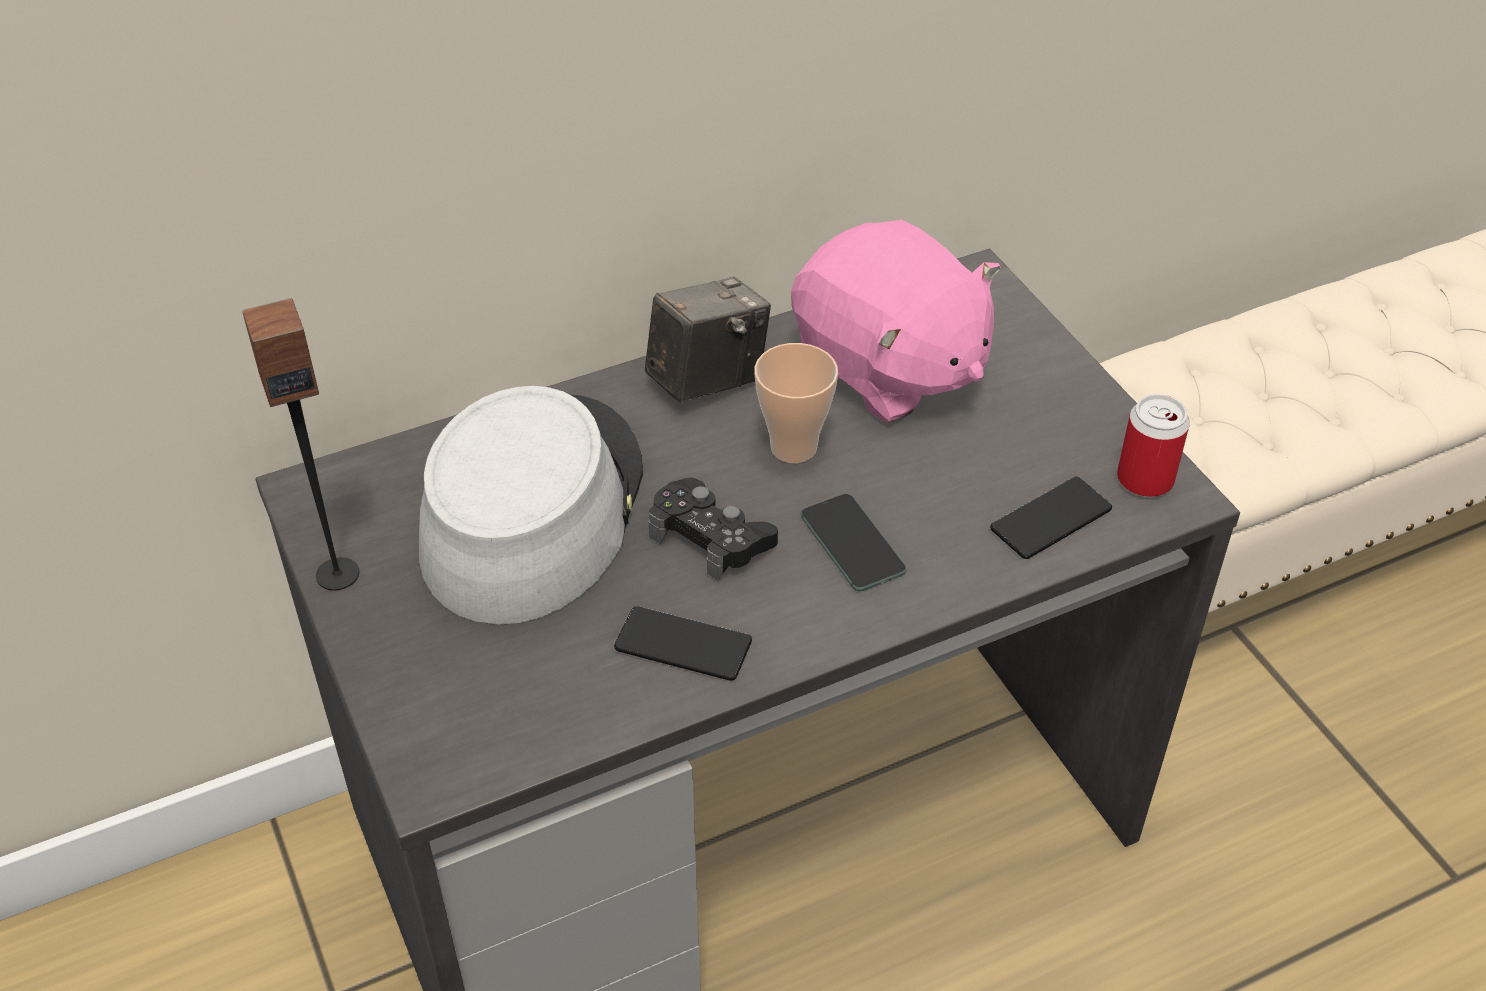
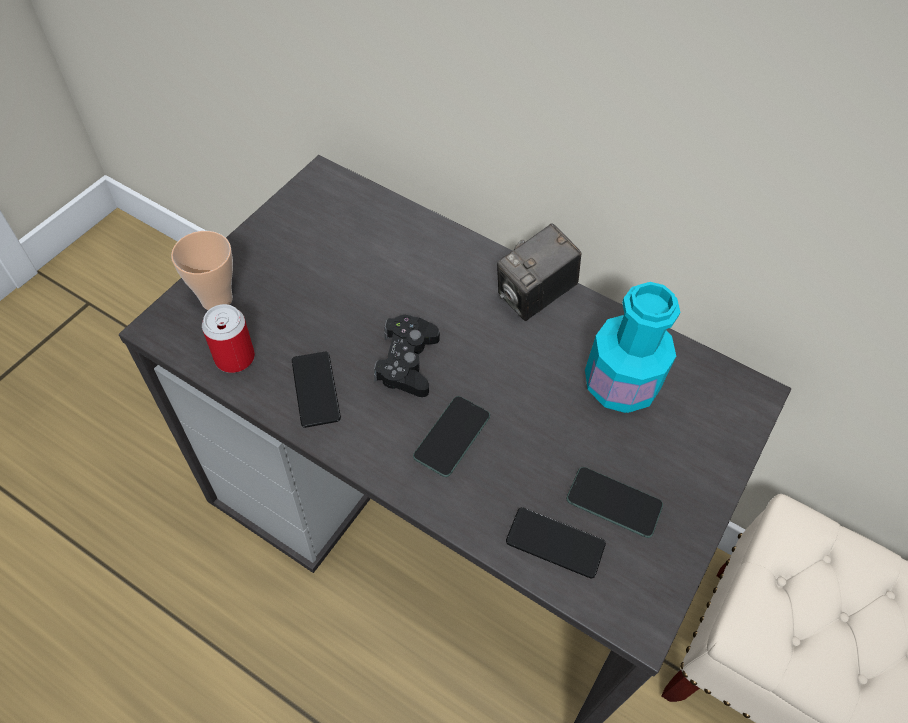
camera: 55 degrees right, 10 degrees up
(337, 573) = (274, 218): speaker -> none
(531, 510) = (371, 271): grey hat -> none
(707, 380) = (534, 297): camera -> camera turned 120 degrees clockwise
(793, 447) = (511, 367): cup -> cup (216, 299)
(889, 370) = (620, 385): pink plush toy -> turquoise bottle
(1033, 449) = (614, 502): none -> phone
(1145, 479) = (640, 589): can -> can (235, 357)

